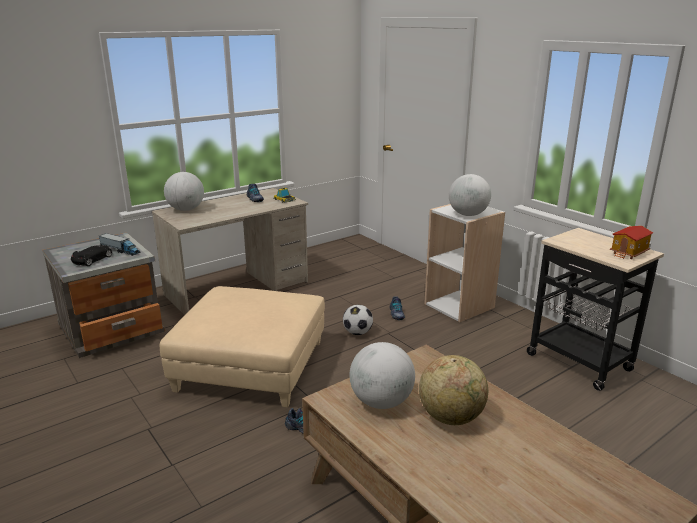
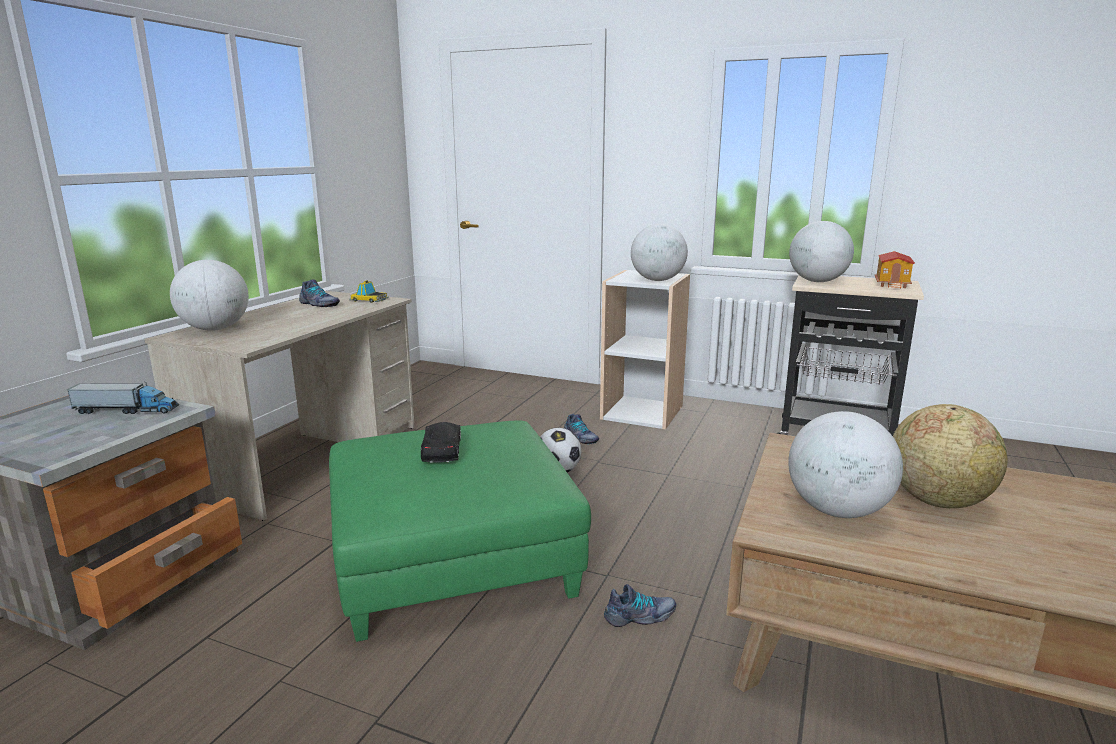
camera: 30 degrees left, 5 degrees down
(93, 259) = (81, 434): black toy car -> black toy car (442, 450)
(250, 366) = (452, 558): beige ottoman -> green ottoman
(571, 239) = (817, 281): none -> globe

